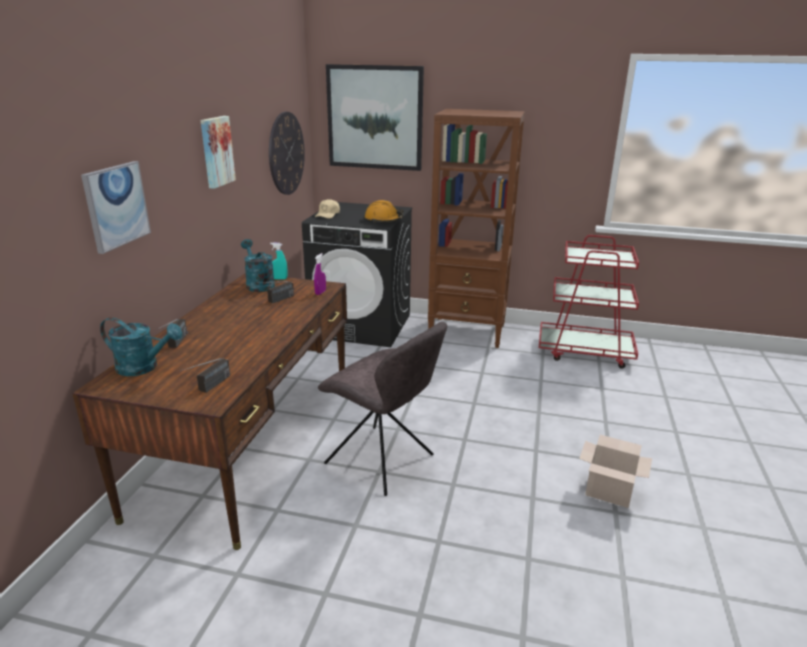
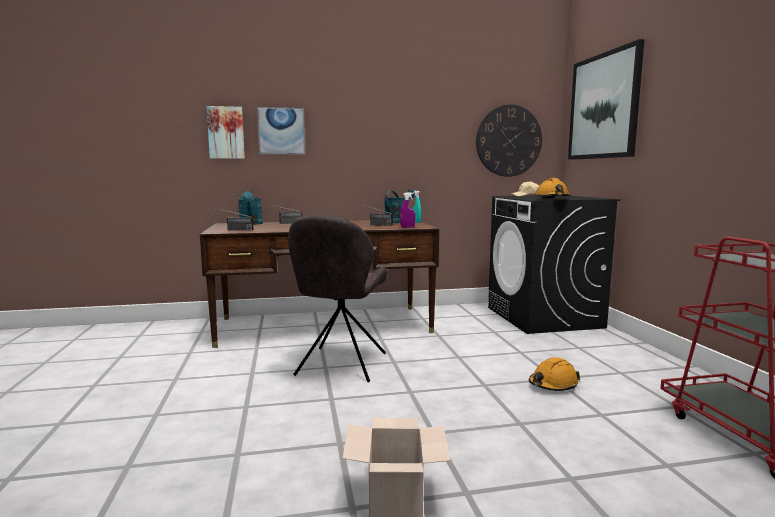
camera: 65 degrees right, 15 degrees down
(216, 151) = (397, 119): picture -> picture (226, 133)
(468, 332) = (631, 357): brown bookcase -> none
(491, 377) = (553, 385): none -> orange hard hat

